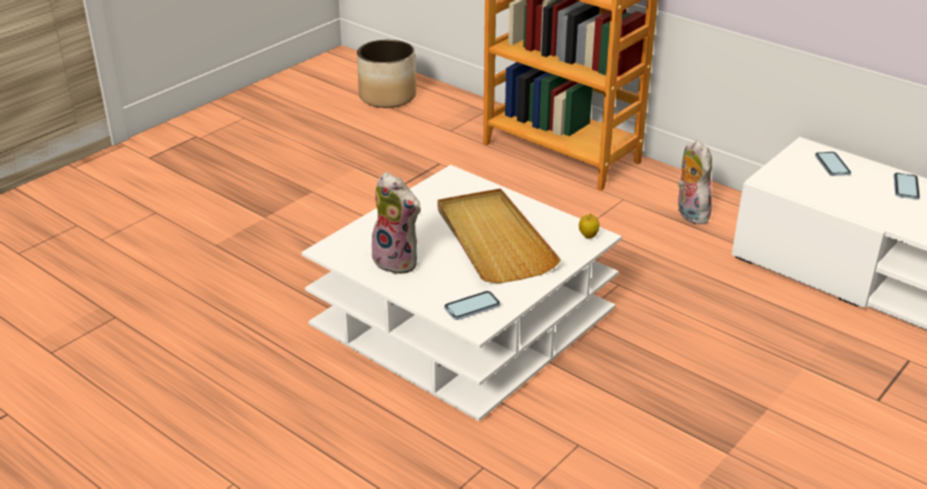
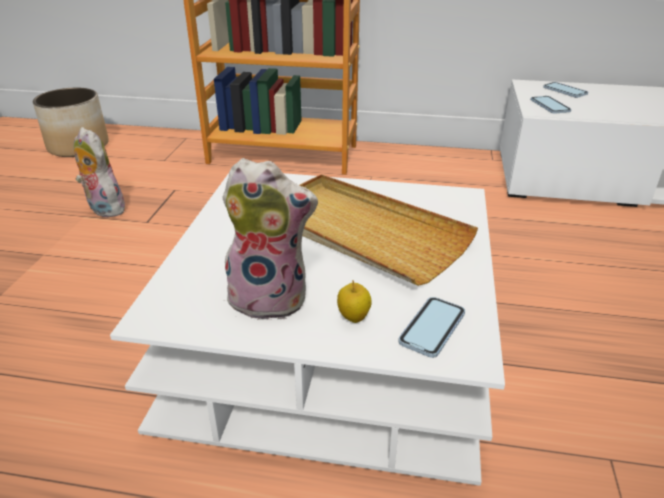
camera: 30 degrees left, 0 degrees up
(588, 236) = (454, 198): apple -> apple (353, 318)
(689, 213) = (435, 173): plush toy -> plush toy (103, 209)
(906, 187) = (635, 93): phone -> phone (550, 106)

